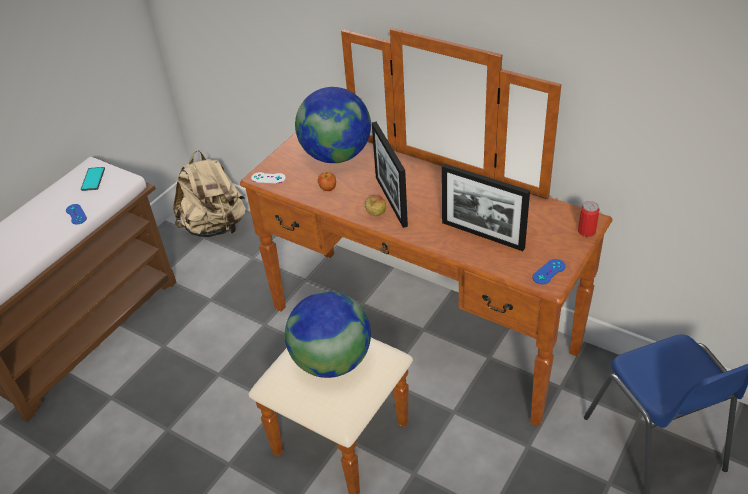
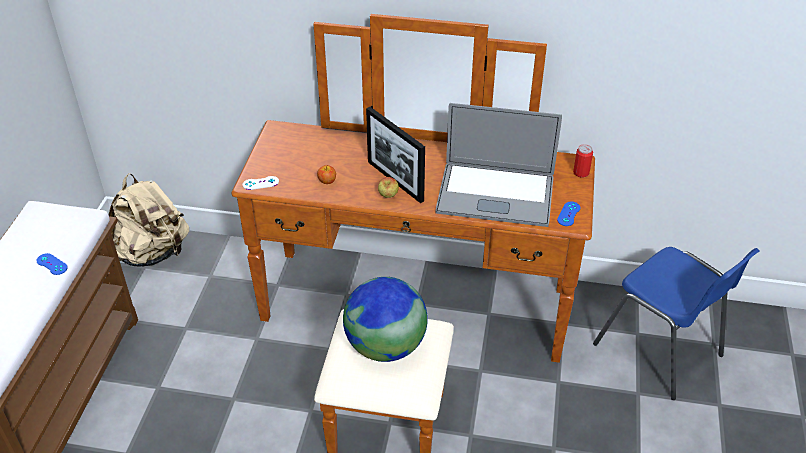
camera: 25 degrees left, 0 degrees up
(93, 179) = (48, 224): phone -> none
(336, 155) = (317, 148): globe -> none
(482, 235) = (495, 194): picture frame -> laptop

